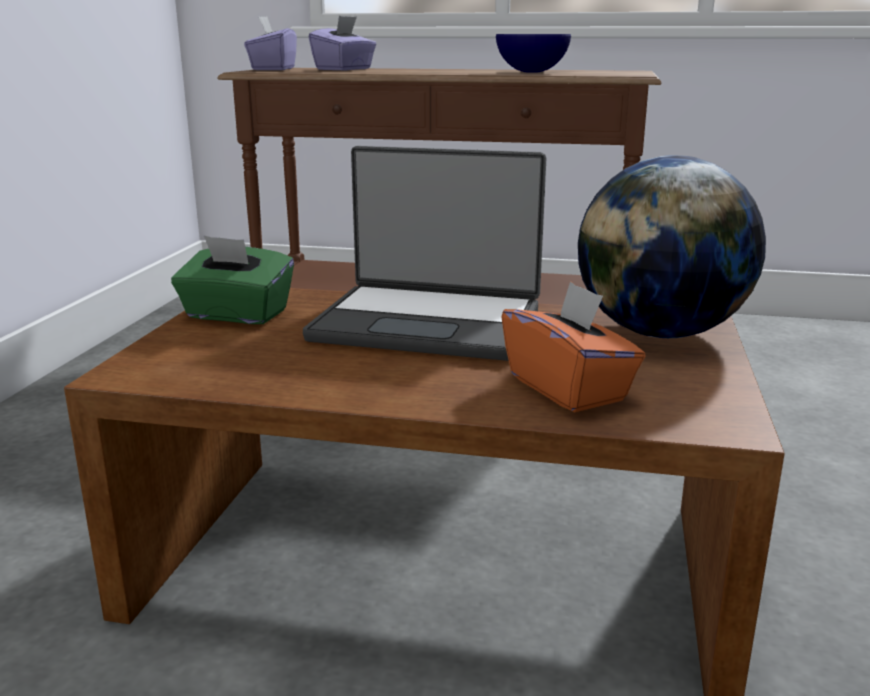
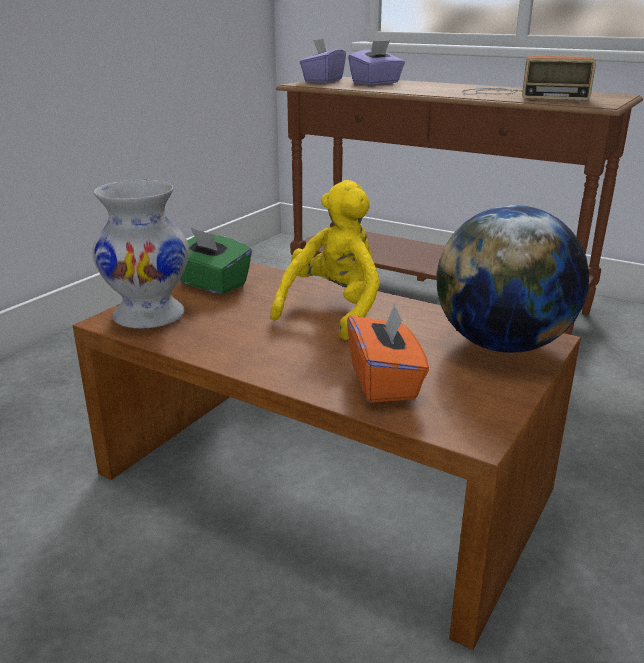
camera: 20 degrees right, 5 degrees up
(179, 360) = (150, 315): none -> white vase
(429, 324) = (333, 310): laptop -> yellow plush toy
(532, 72) = (520, 95): blue bowl -> radio

